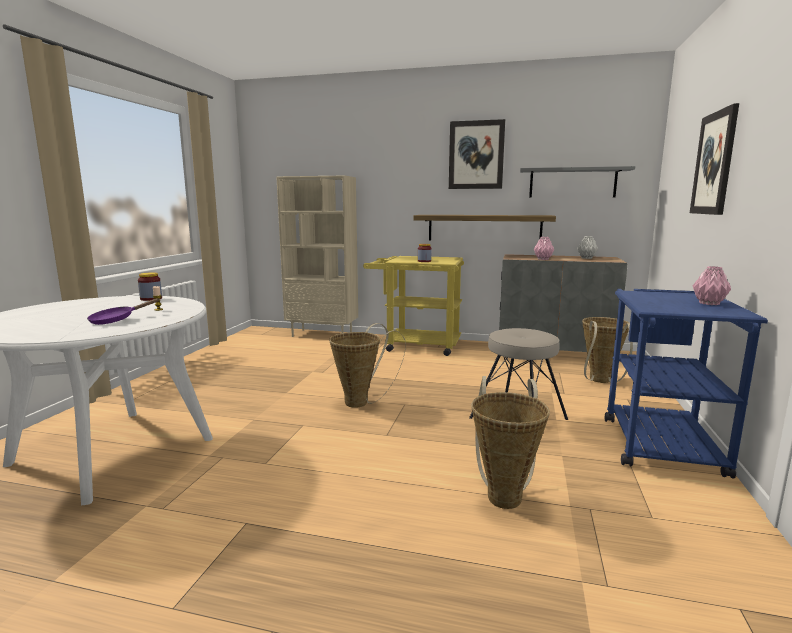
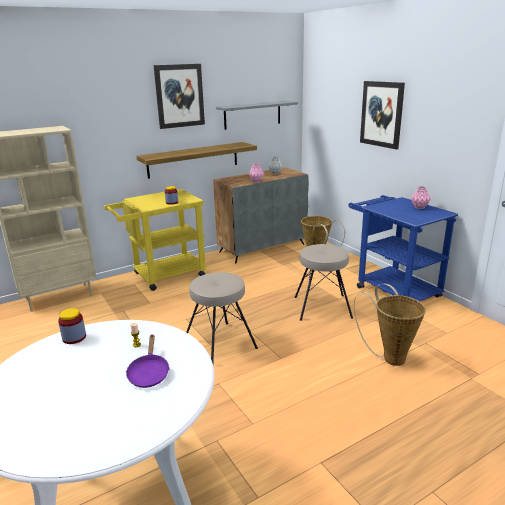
camera: 45 degrees left, 10 degrees up
(361, 402) = (220, 343): basket -> beige stool

